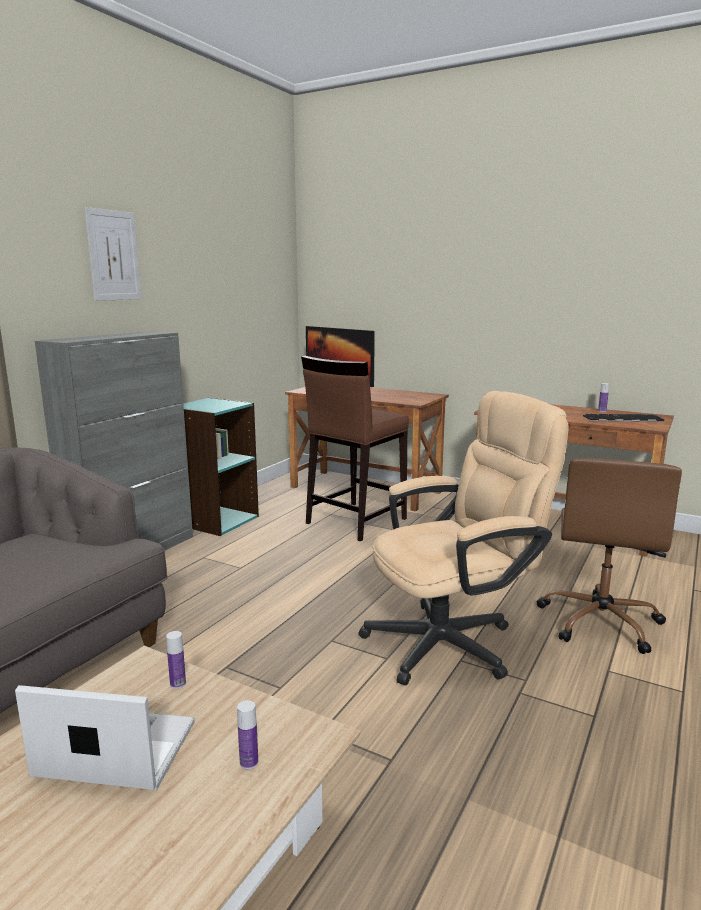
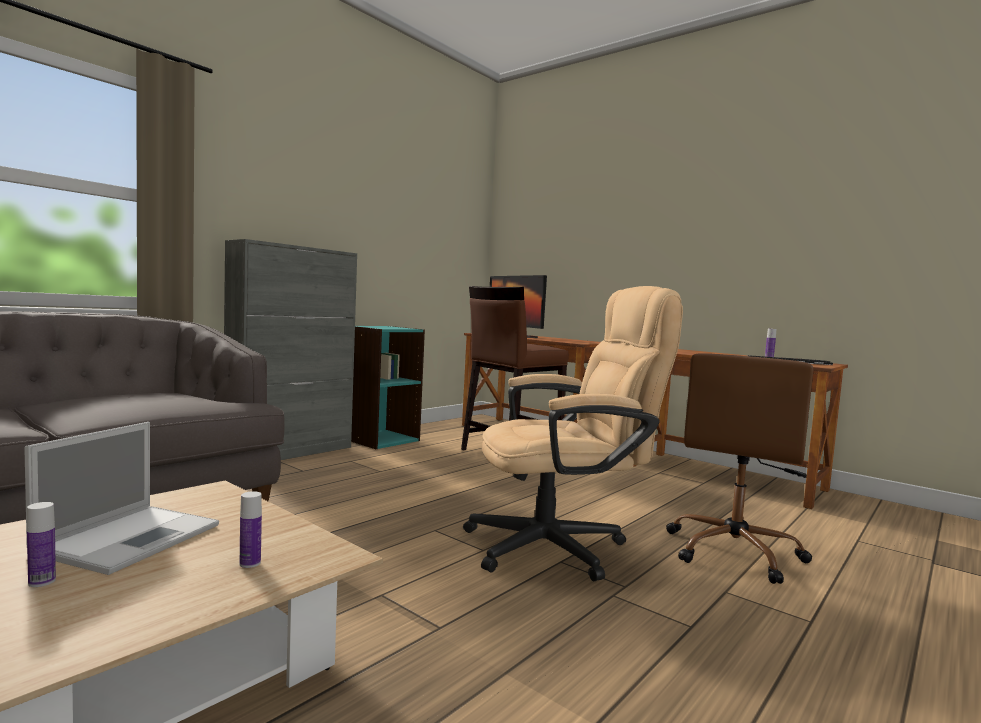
camera: 10 degrees right, 10 degrees down
(113, 255) = (311, 185): picture -> none
(114, 750) = (132, 537): laptop -> laptop turned 90 degrees clockwise
(178, 684) = (232, 505): bottle -> bottle (42, 582)

